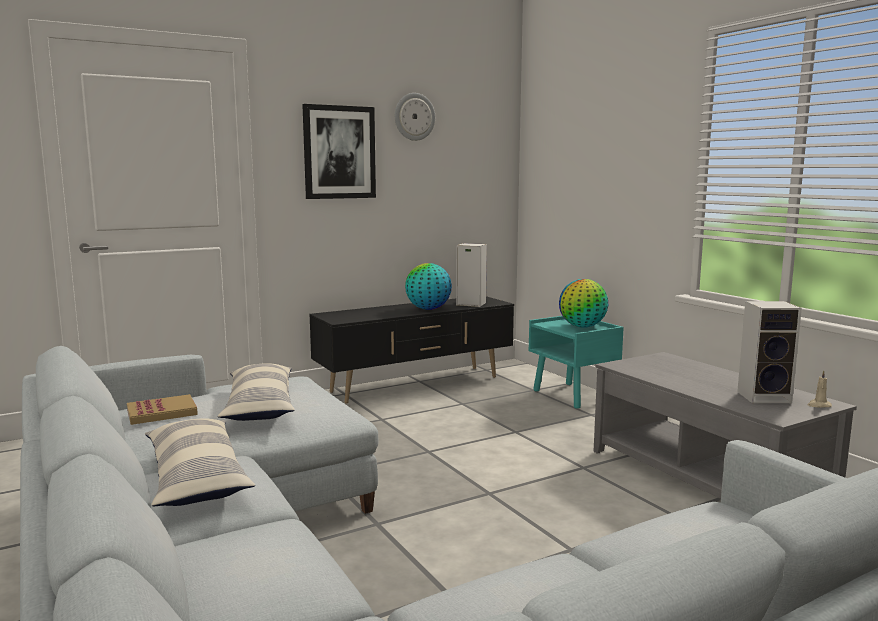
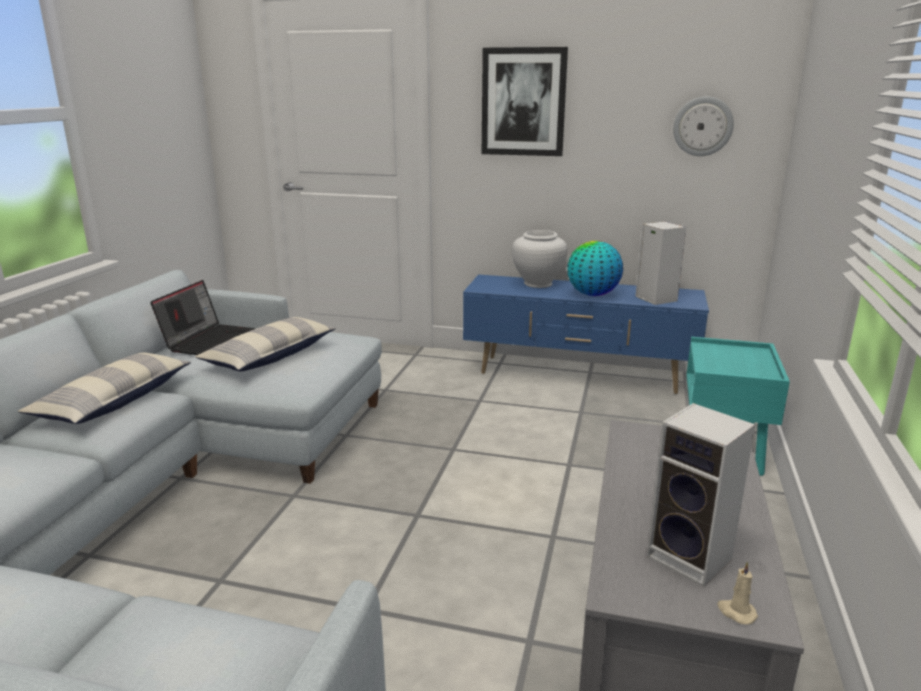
camera: 45 degrees right, 10 degrees up
(162, 412) = (210, 340): book -> laptop
(373, 310) = (537, 284): none -> white vase
(414, 117) = (625, 56): wall clock -> wall clock (703, 126)
(416, 385) = (579, 375): black tv stand -> blue tv stand
(582, 327) = (743, 364): globe -> none

